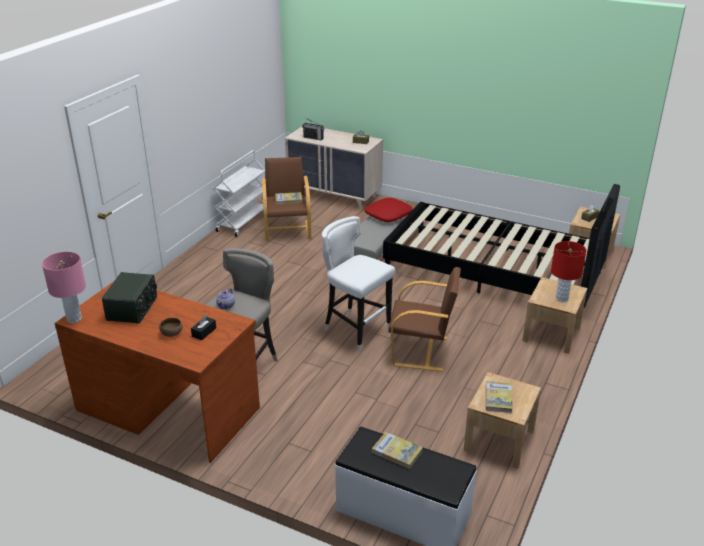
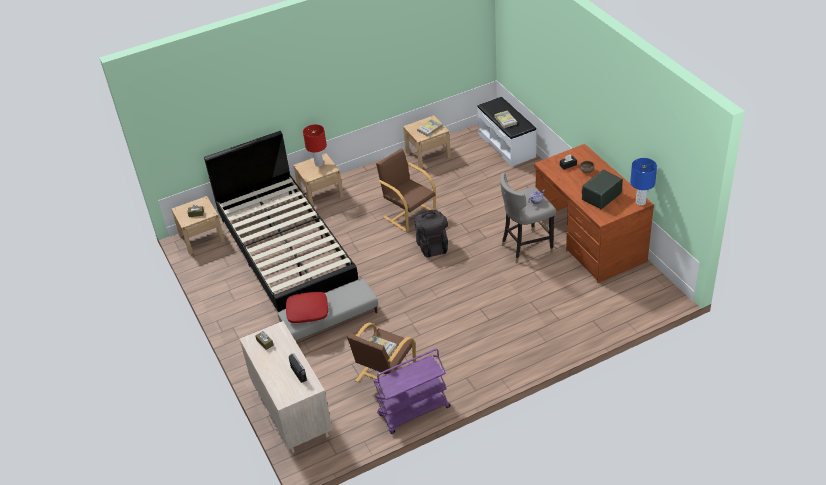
camera: 140 degrees left, 10 degrees up
(74, 319) = (640, 202): pink table lamp -> blue table lamp
(242, 221) = (413, 412): white cart -> purple cart
(355, 330) = (432, 246): white stool -> black backpack

